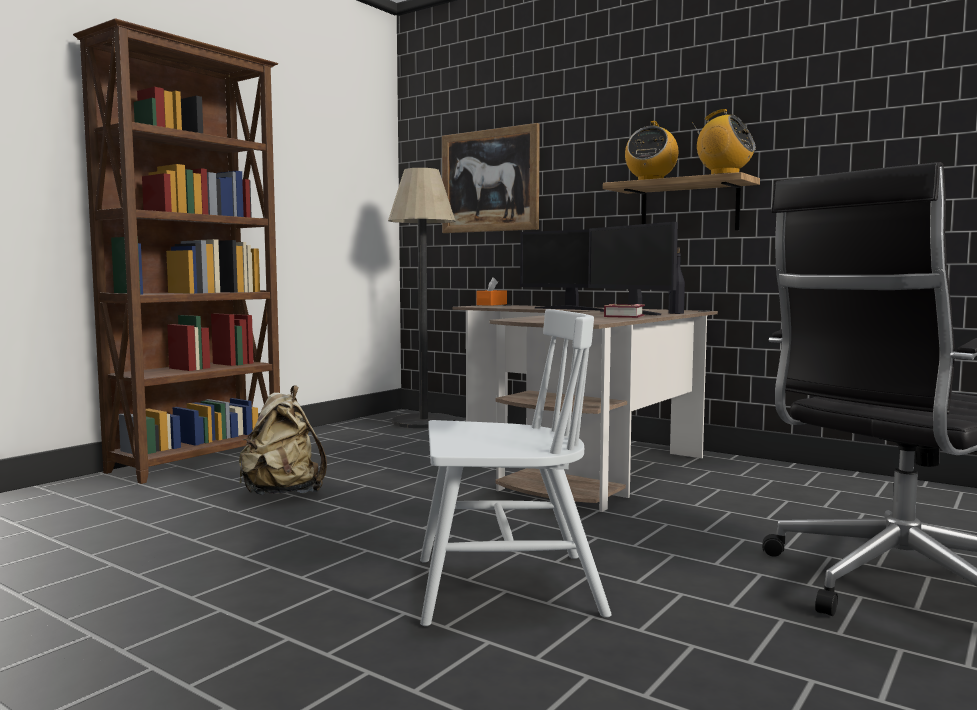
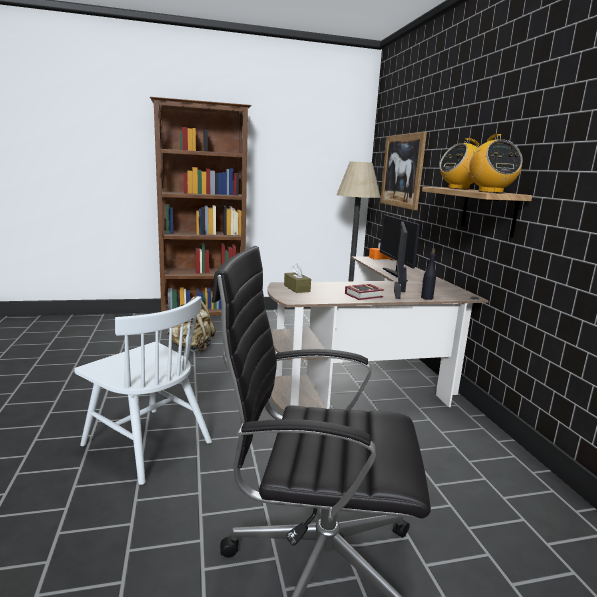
camera: 40 degrees right, 10 degrees up
(543, 319) = (296, 288): none -> brown tissue box

